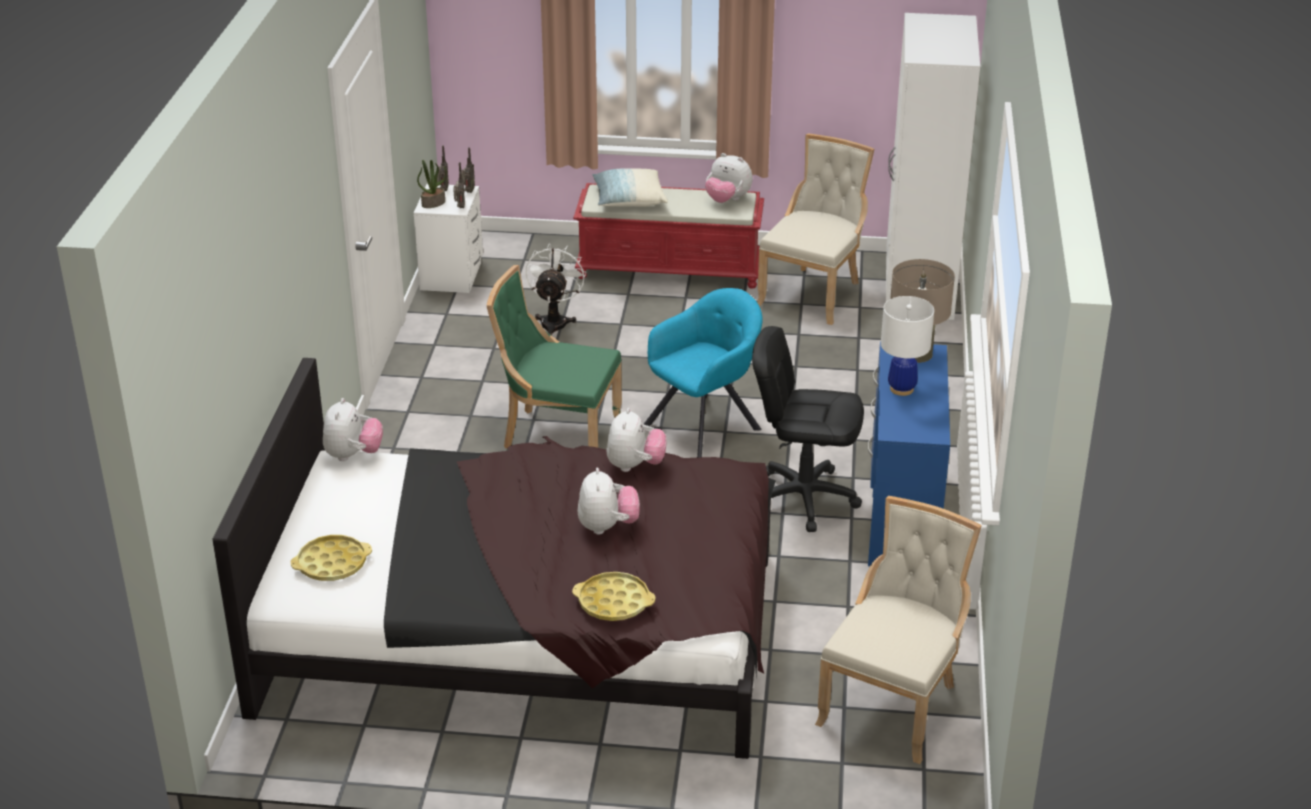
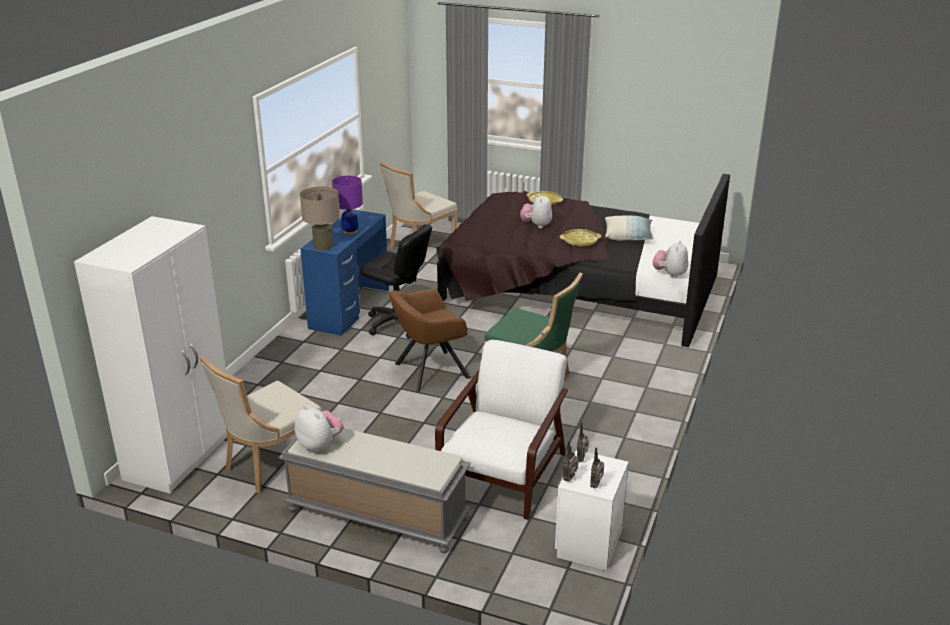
camera: 165 degrees left, 5 degrees down
(332, 564) = (676, 232): yellow tray -> yellow tray (580, 241)
(433, 203) = (607, 469): potted plant -> none
(555, 321) = (504, 472): white fan -> white armchair
(629, 200) = (411, 460): pillow -> pillow (628, 236)
(635, 466) = (511, 246): plush toy -> none
(670, 269) = (375, 514): red bench -> grey bench
(706, 424) = (429, 371): turquoise armchair -> brown armchair
(902, 389) = (350, 231): white table lamp -> purple table lamp

